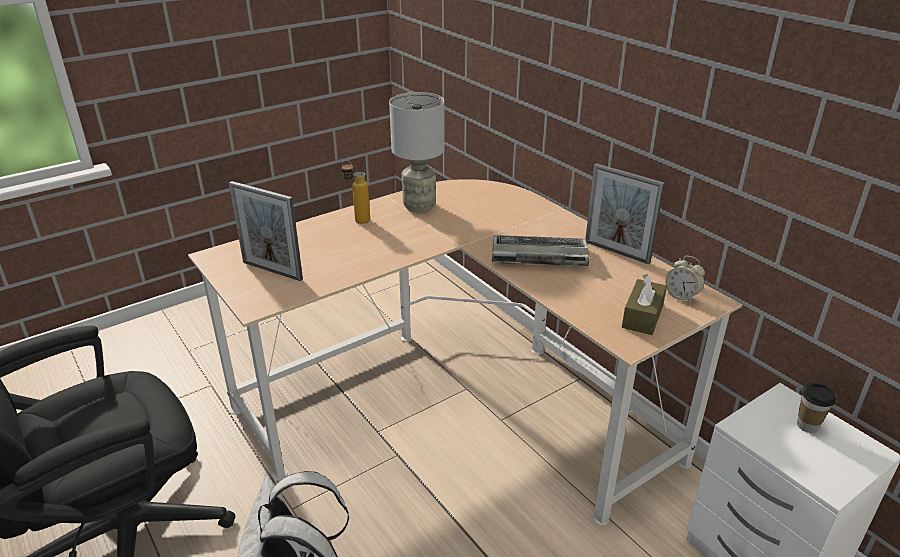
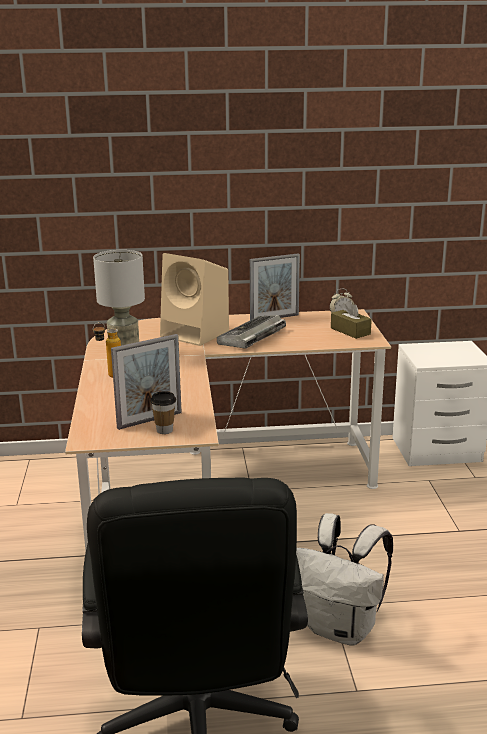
camera: 60 degrees left, 10 degrees down
(510, 224) = (196, 334): none -> beige speaker
(807, 426) = (436, 349): cup -> cup (164, 430)

